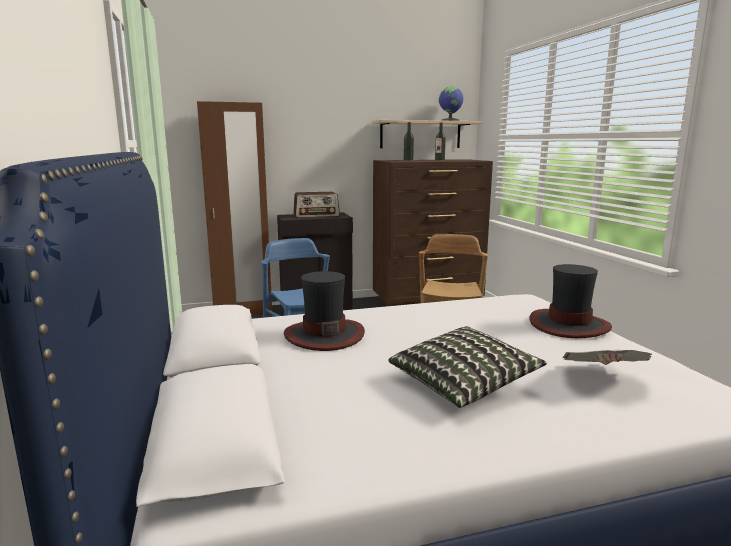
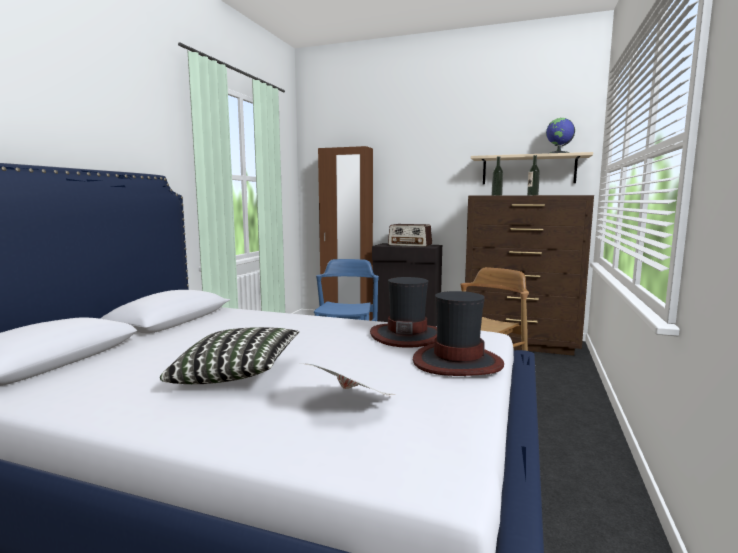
camera: 35 degrees right, 5 degrees down
(324, 335) = (245, 325): hat -> hat (407, 335)

